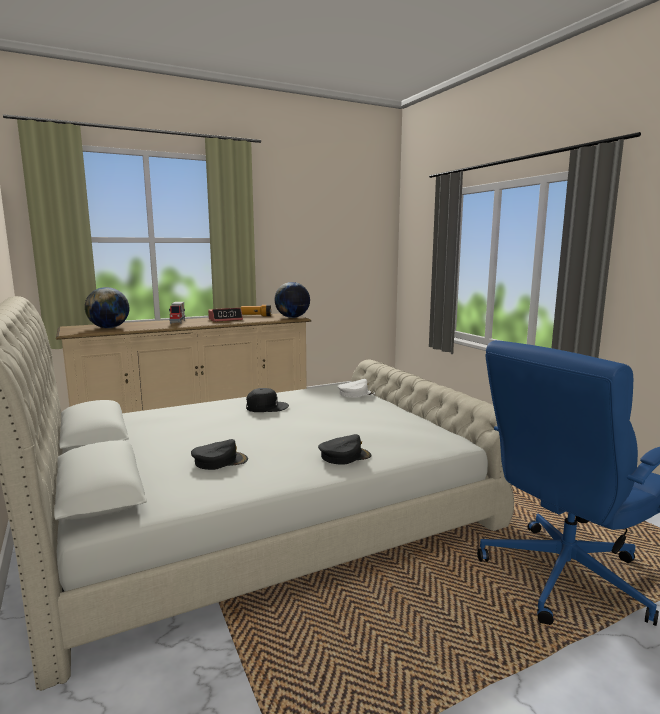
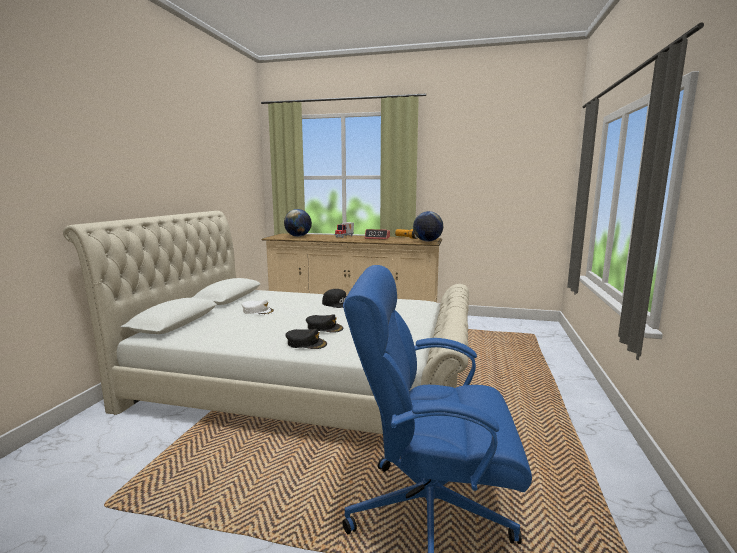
camera: 40 degrees right, 0 degrees up
(220, 461) = (244, 326): black cap -> black cap (324, 327)
(356, 393) = (416, 309): white cap -> white cap (258, 311)

